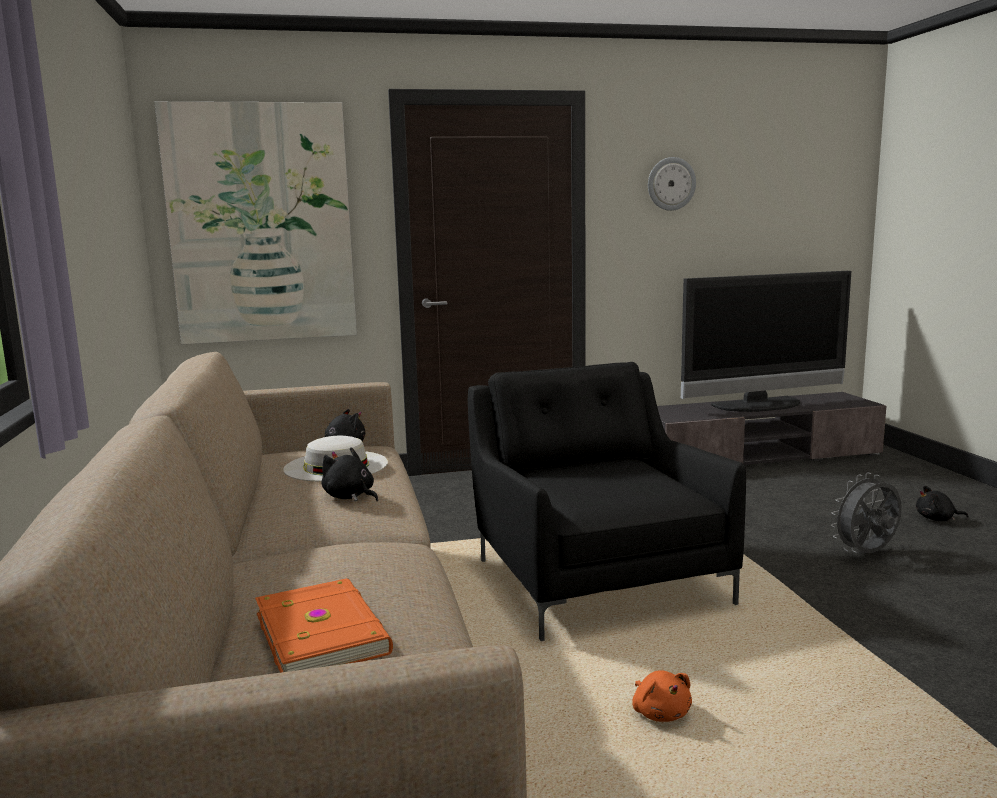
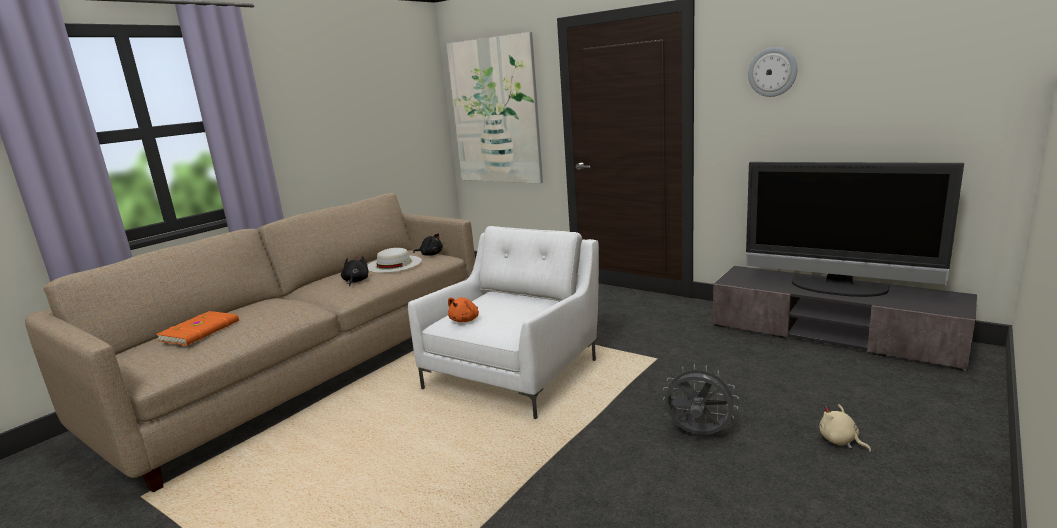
camera: 50 degrees right, 5 degrees up
(597, 578) = (515, 372): black armchair -> white armchair
(660, 713) = (384, 443): orange plush toy -> orange plush toy (465, 320)
(937, 519) = (840, 441): black plush toy -> beige plush toy

